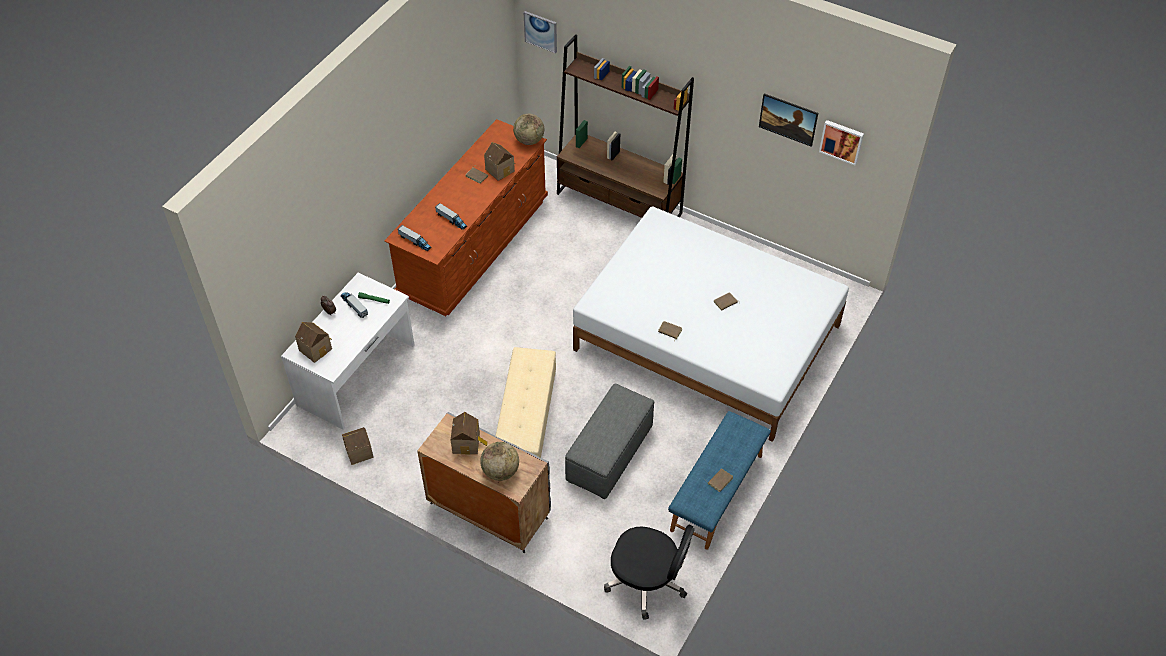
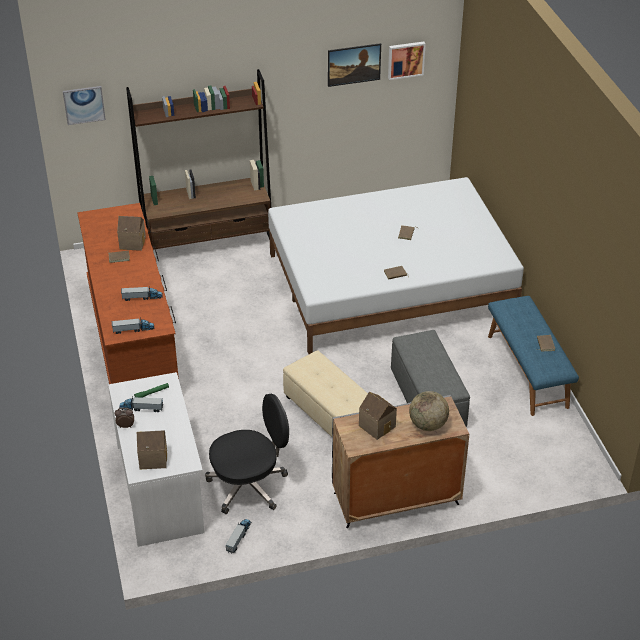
camera: 45 degrees left, 10 degrees down
(358, 451) = (239, 537): toy house -> toy truck
(529, 140) = (127, 211): globe -> none
(647, 582) = (561, 456): black office chair -> black office chair (249, 485)

